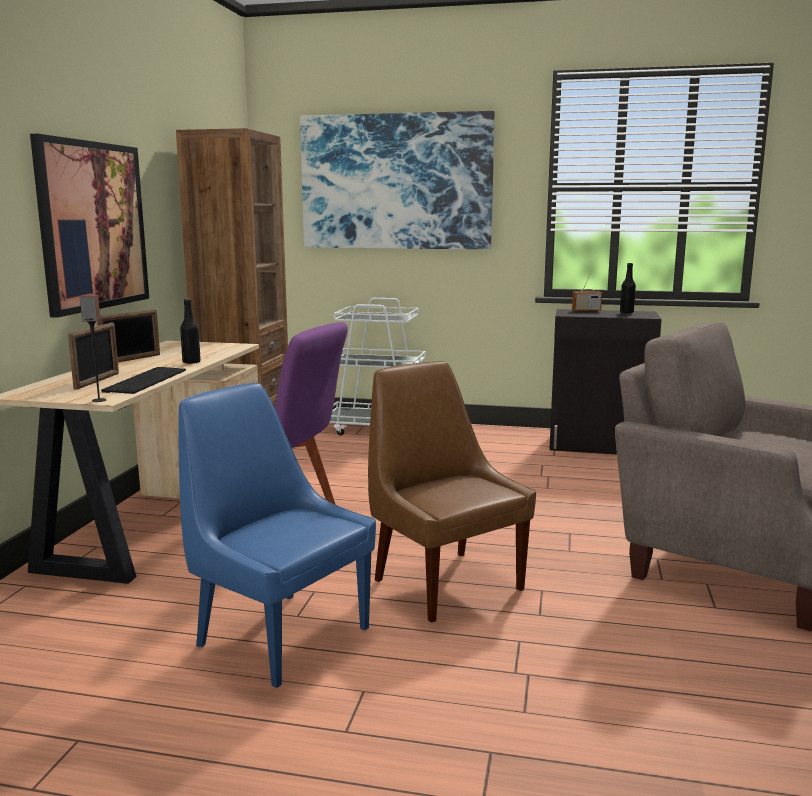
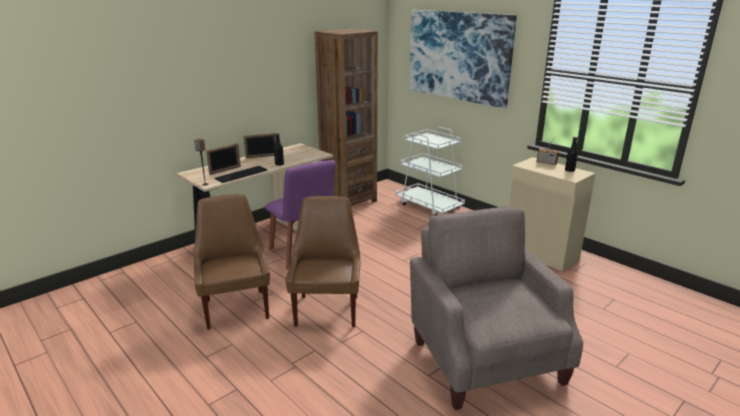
camera: 35 degrees right, 10 degrees up
(93, 226) = (249, 90): picture -> none
(279, 635) = (236, 307): blue chair -> brown chair
(599, 446) = (540, 254): black cabinet -> beige cabinet

